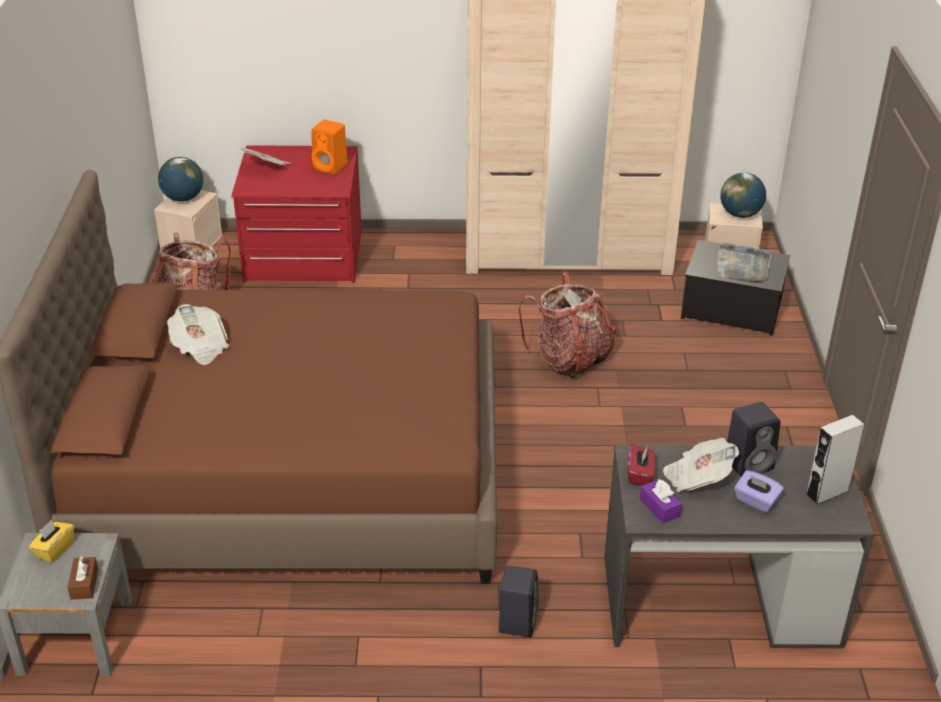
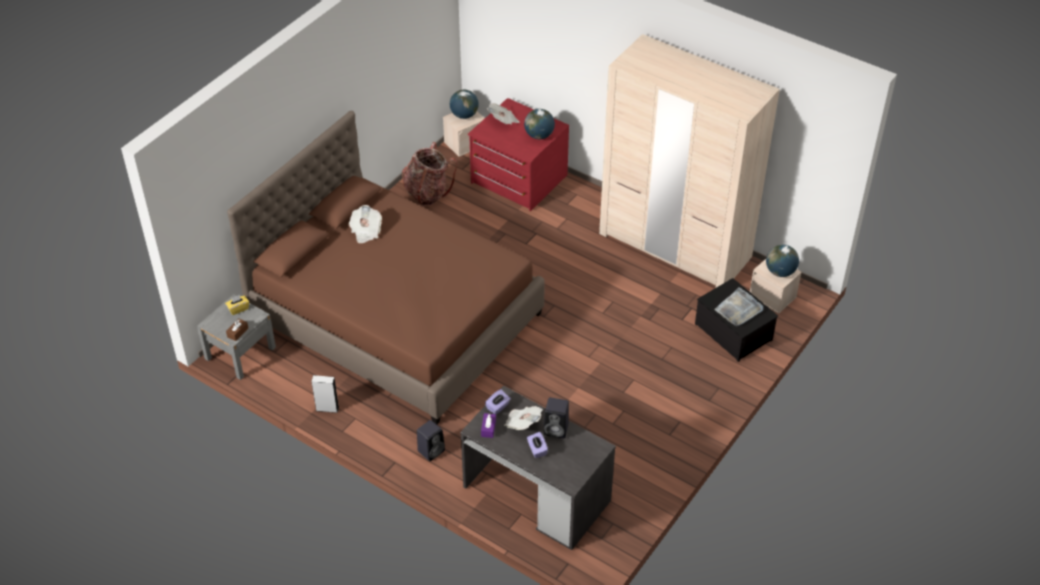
camera: 35 degrees right, 10 degrees up
(331, 167) = (539, 135): orange speaker -> globe
(569, 359) = (601, 319): backpack -> none
(640, 474) = (498, 407): red tissue box -> purple tissue box
(827, 493) = (576, 464): grey speaker -> grey speaker (327, 408)

